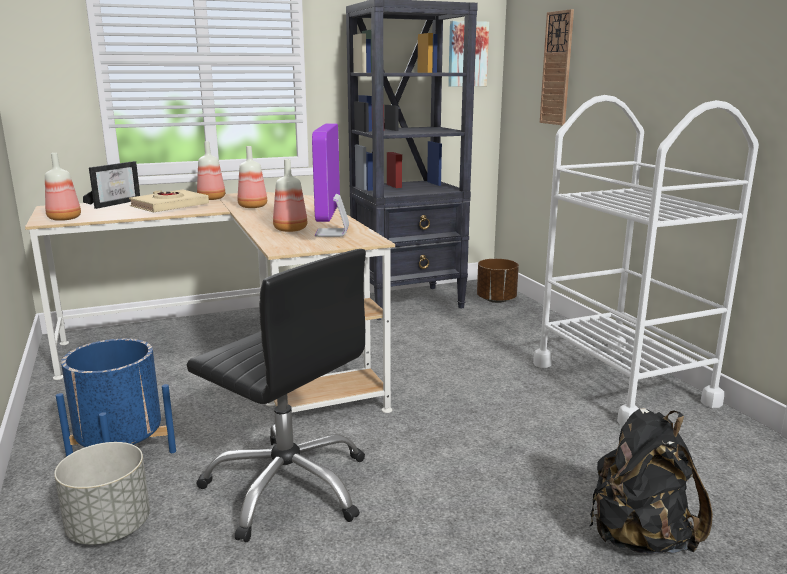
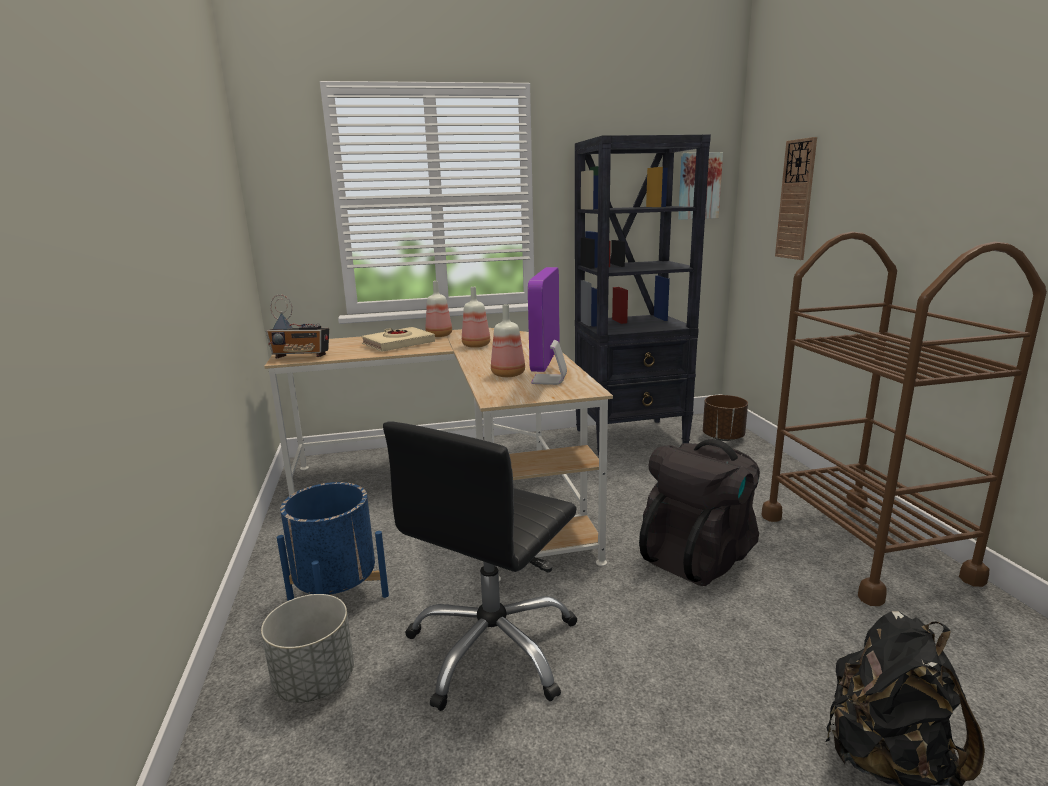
camera: 10 degrees right, 0 degrees up
(65, 218) = (302, 357): bottle -> radio
(115, 203) = (350, 340): picture frame -> none
(288, 486) = (493, 648): black office chair -> black office chair turned 75 degrees clockwise
(477, 399) = (698, 556): none -> black backpack
(621, 383) = (862, 546): white cart -> brown cart

